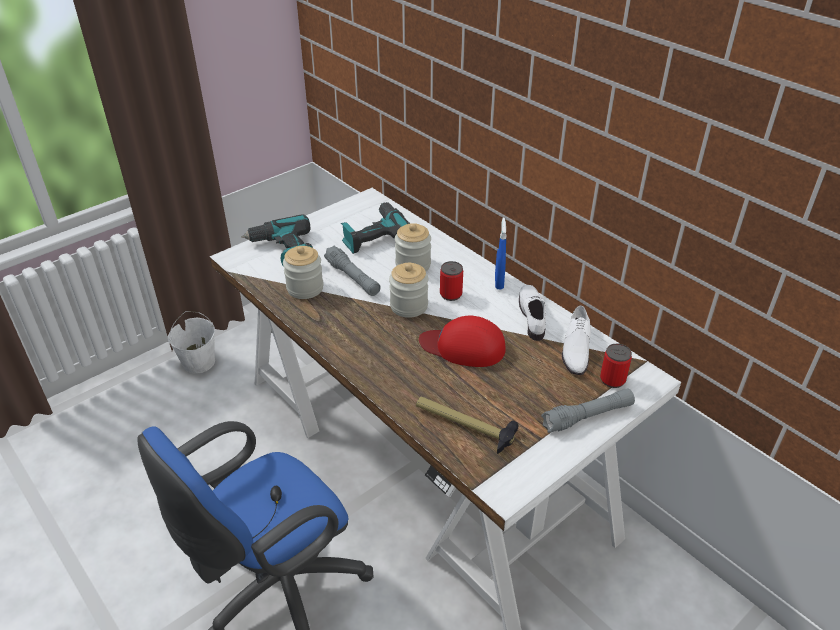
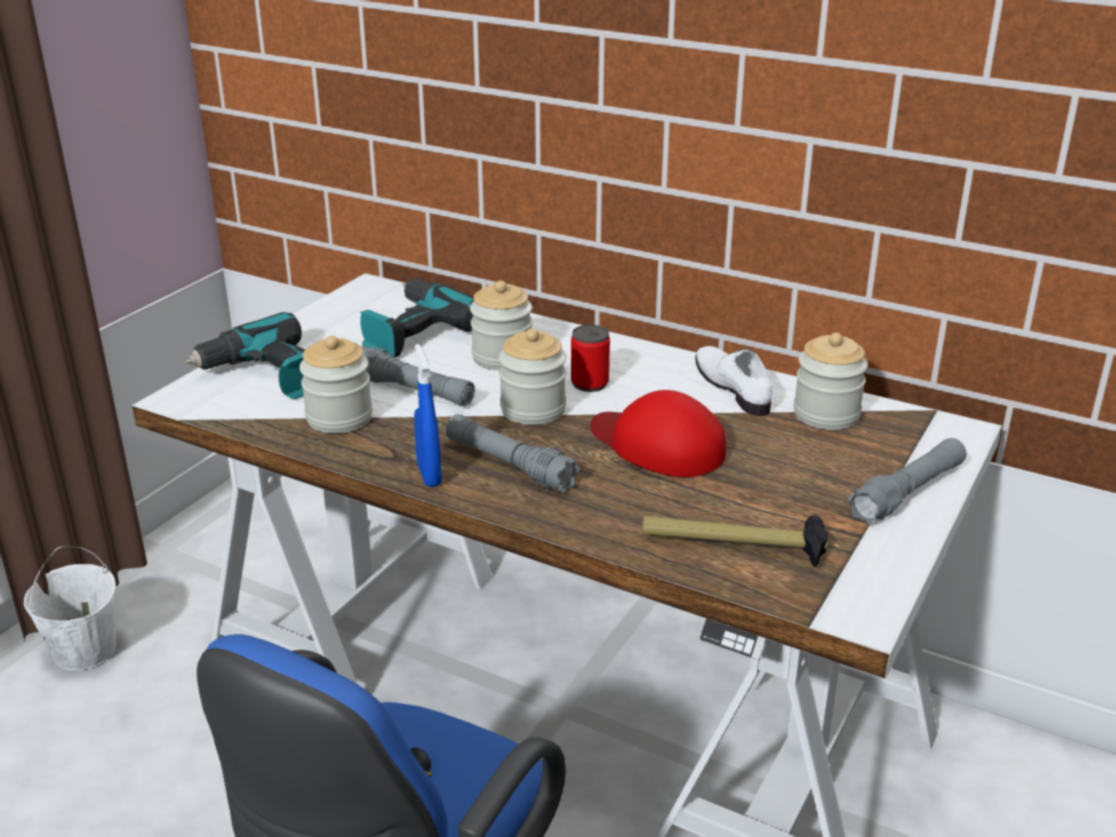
camera: 20 degrees left, 10 degrees down
(375, 341) = (509, 465): none -> grey flashlight
(463, 347) = (657, 445): red cap -> red cap turned 45 degrees clockwise
(499, 282) = (653, 356): blue spray bottle -> blue spray bottle (429, 475)
(575, 348) = (826, 415): white shoe -> jar
(612, 380) = (907, 441): can -> none

